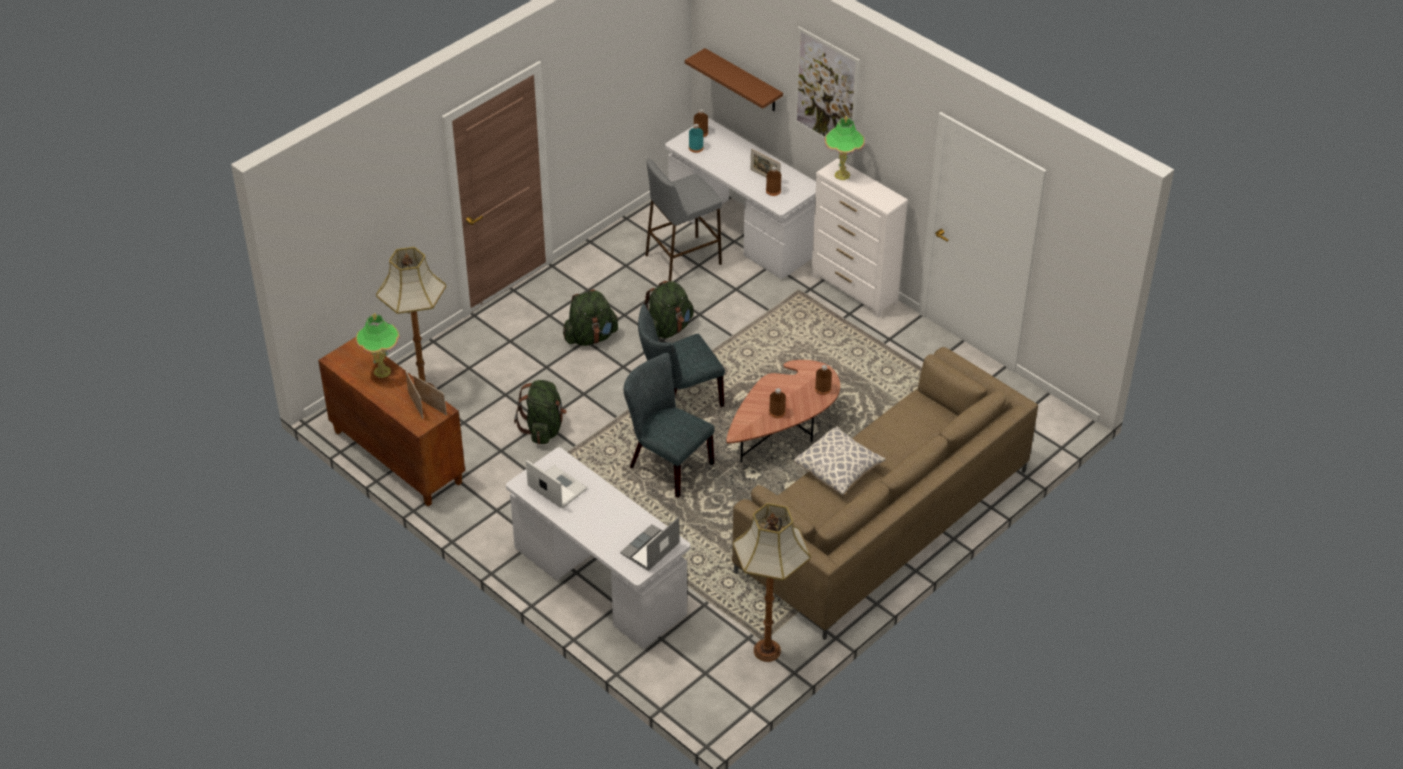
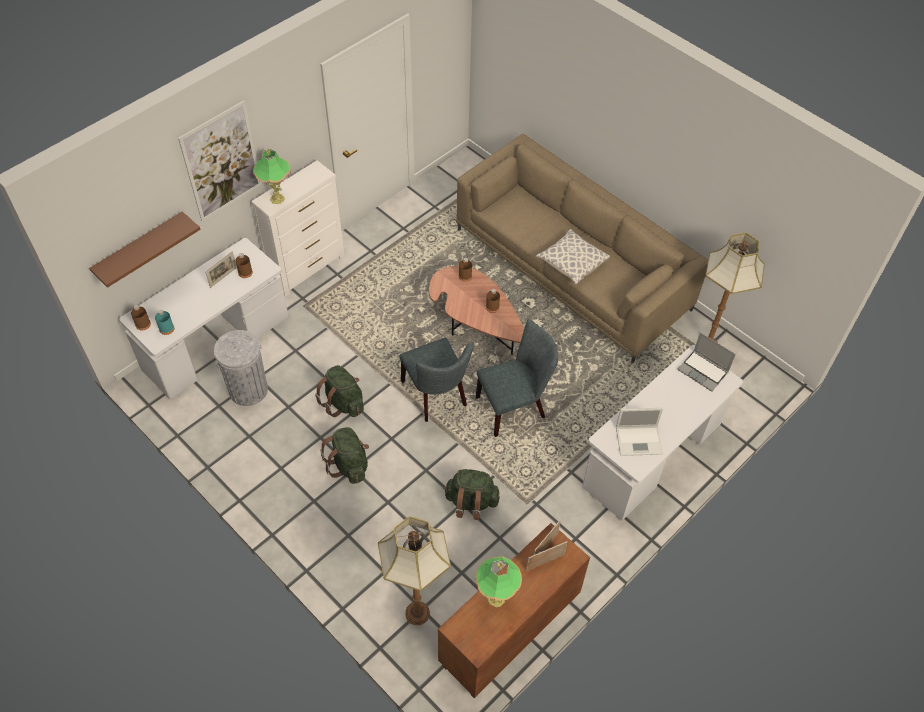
camera: 90 degrees left, 10 degrees up
(556, 487) = (639, 440): laptop -> laptop turned 135 degrees counterclockwise
(666, 464) = (515, 406): grey chair -> grey chair turned 150 degrees counterclockwise
(682, 260) = (248, 390): grey stool -> grey trash can

